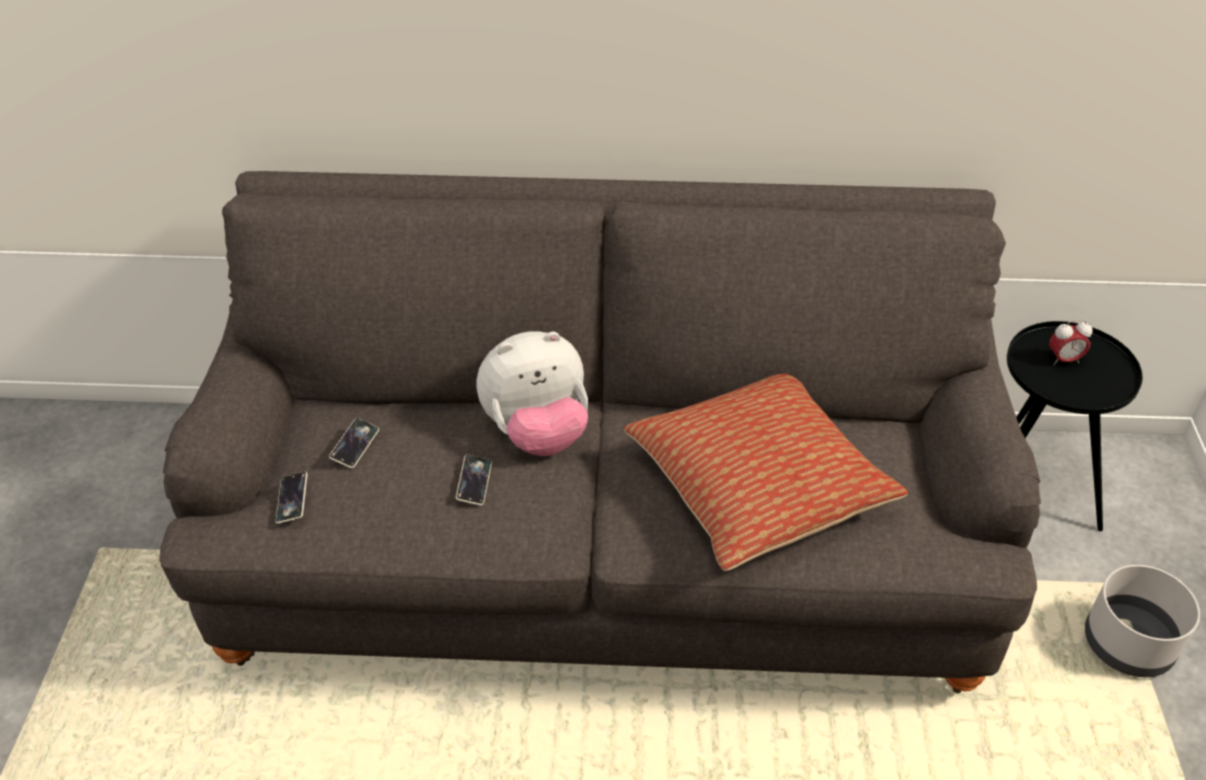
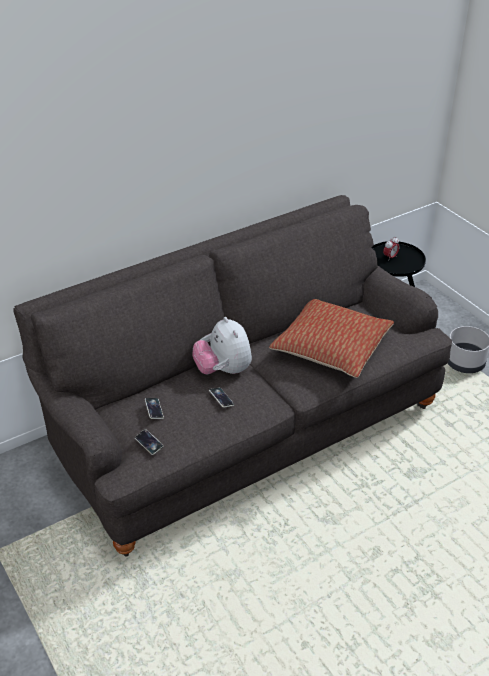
camera: 35 degrees left, 5 degrees down
(537, 433) = (223, 370): plush toy -> plush toy turned 120 degrees clockwise

